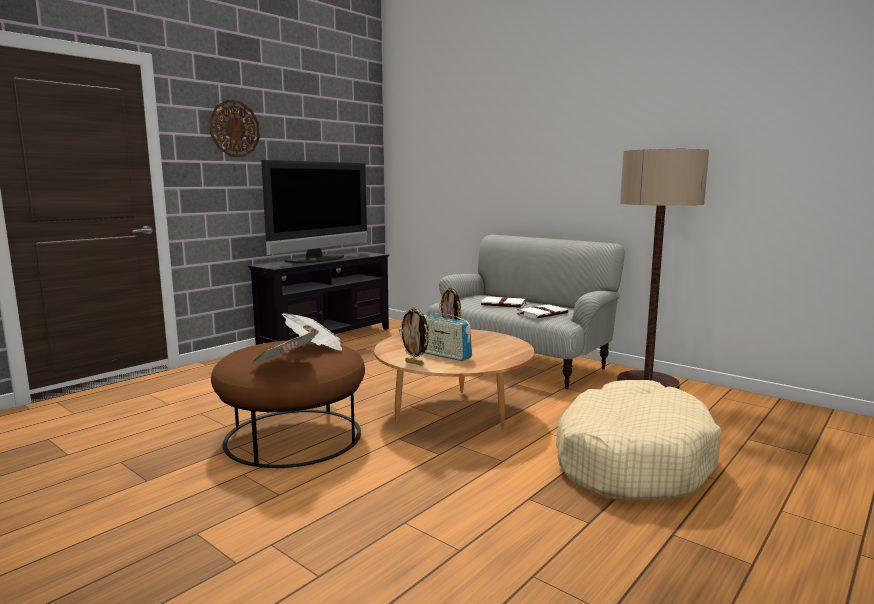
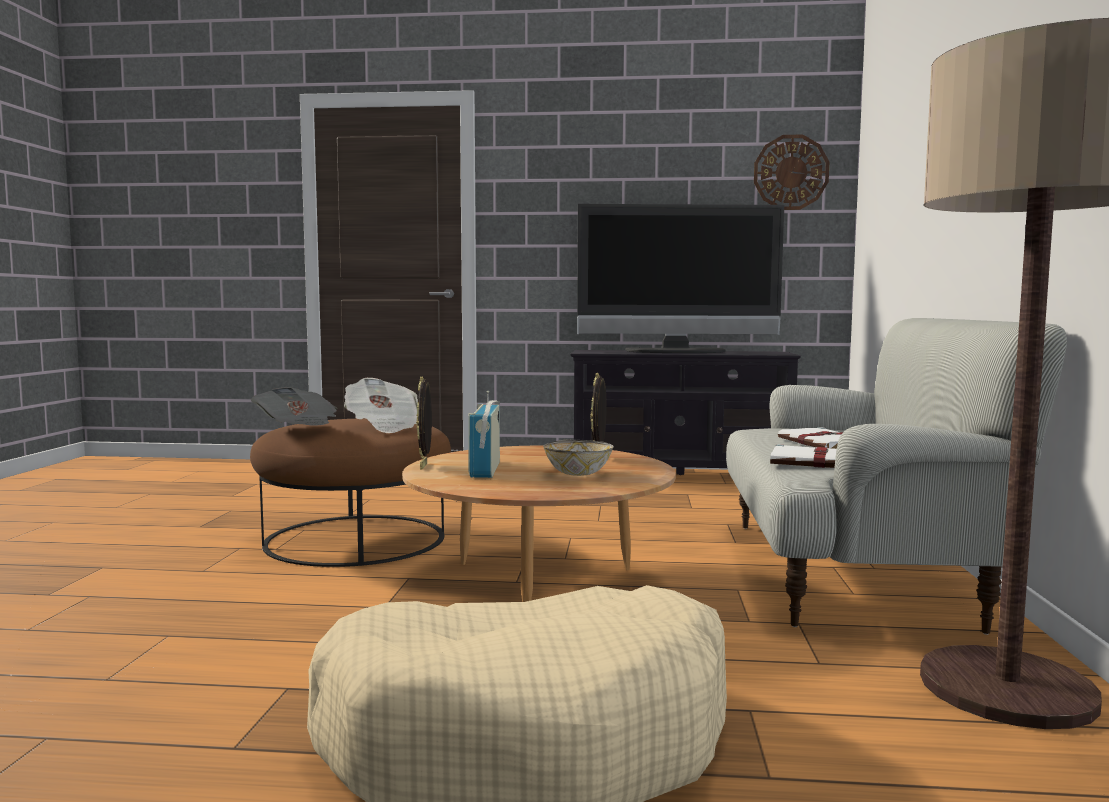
camera: 55 degrees right, 5 degrees down
(234, 129) = (574, 169): wall clock -> wall clock (791, 172)
(484, 345) = (578, 474): none -> bowl

